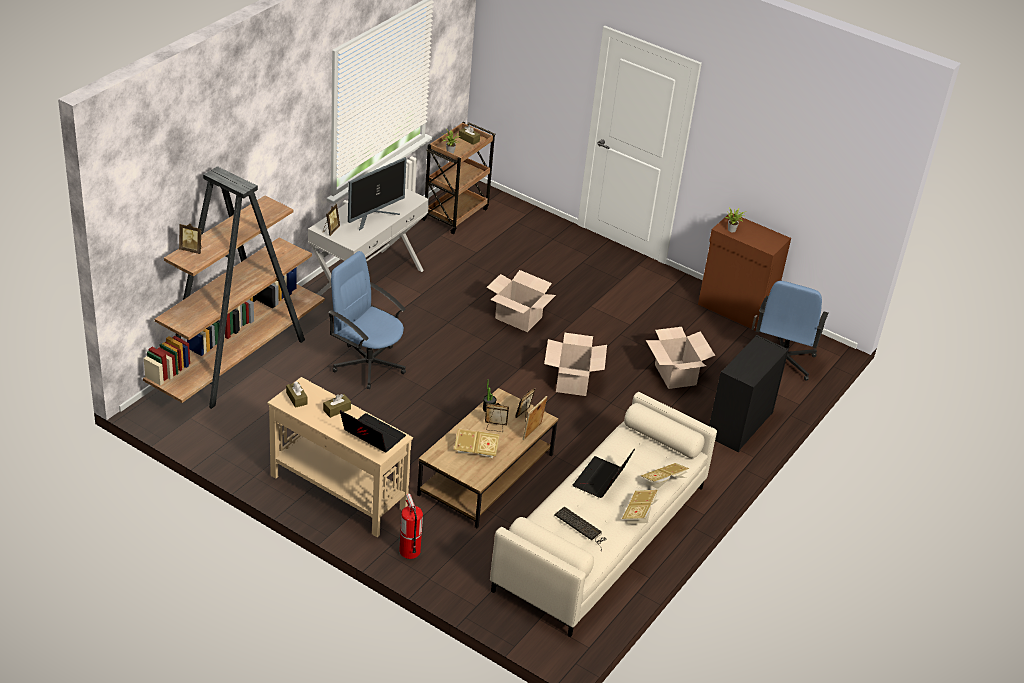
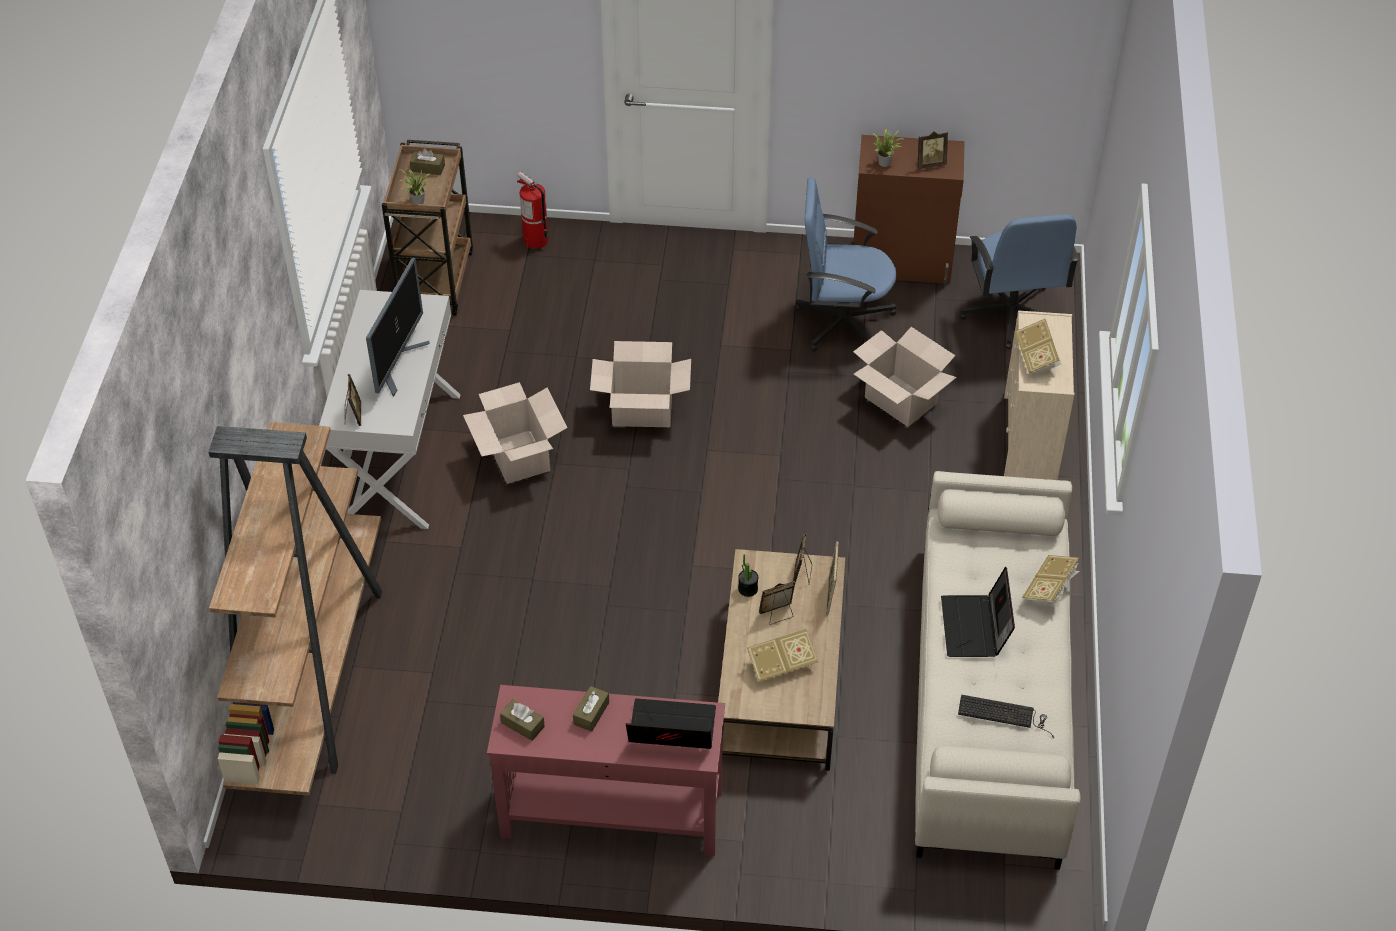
camera: 25 degrees left, 10 degrees up
(192, 249) = (240, 572): picture frame -> picture frame (930, 163)
(338, 492) = (611, 813): beige console table -> red console table
(368, 364) = (498, 586): blue office chair -> blue office chair (842, 322)
(409, 551) = (771, 853): fire extinguisher -> fire extinguisher (535, 240)
(572, 381) = (783, 476): cardboard box -> cardboard box (519, 457)
(639, 514) = (1057, 655): book -> book (1037, 358)
(739, 425) = (1030, 438): black dresser -> beige dresser

